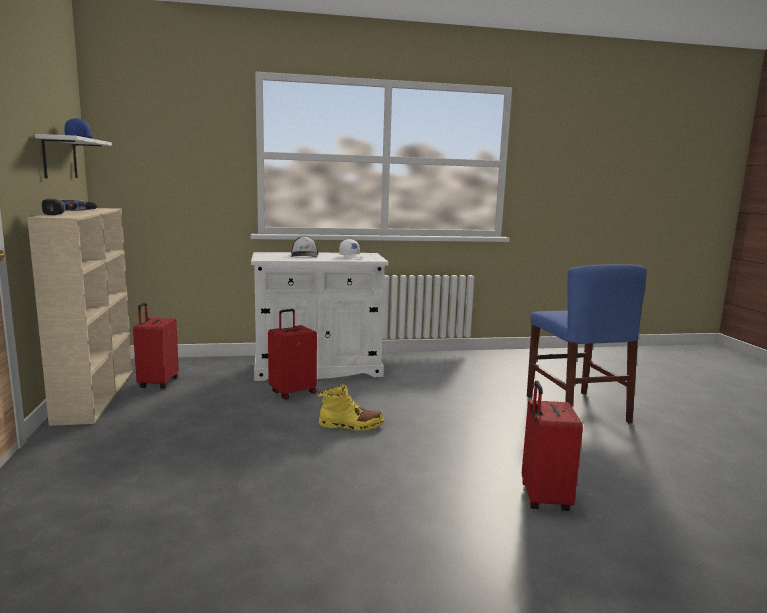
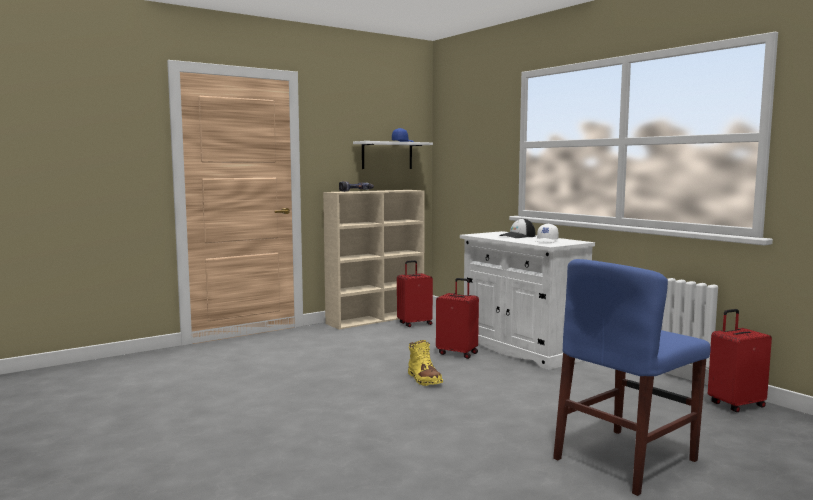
camera: 65 degrees right, 5 degrees down
(543, 498) = (374, 460): red suitcase -> red suitcase (735, 405)

